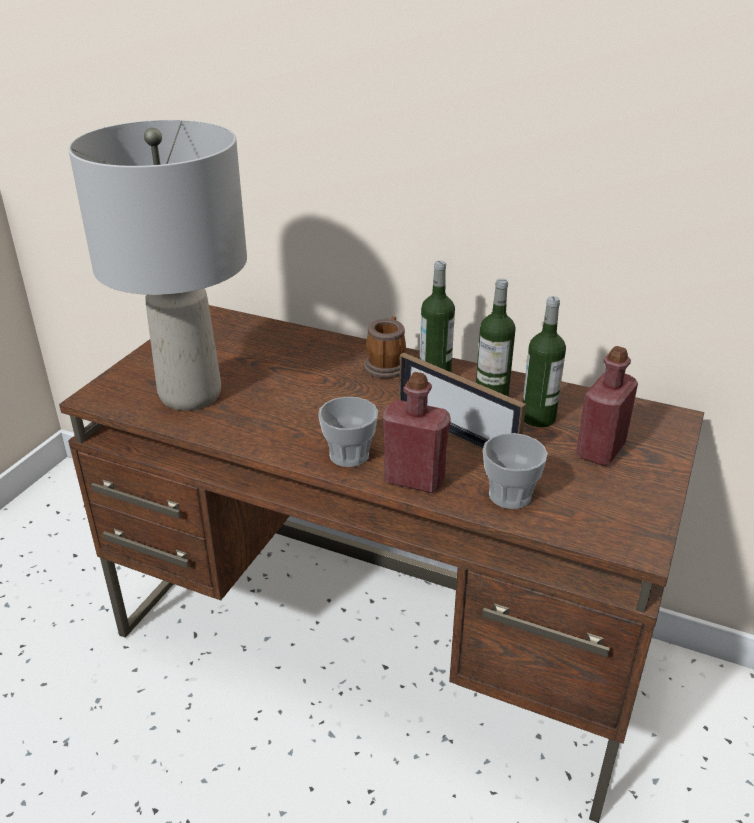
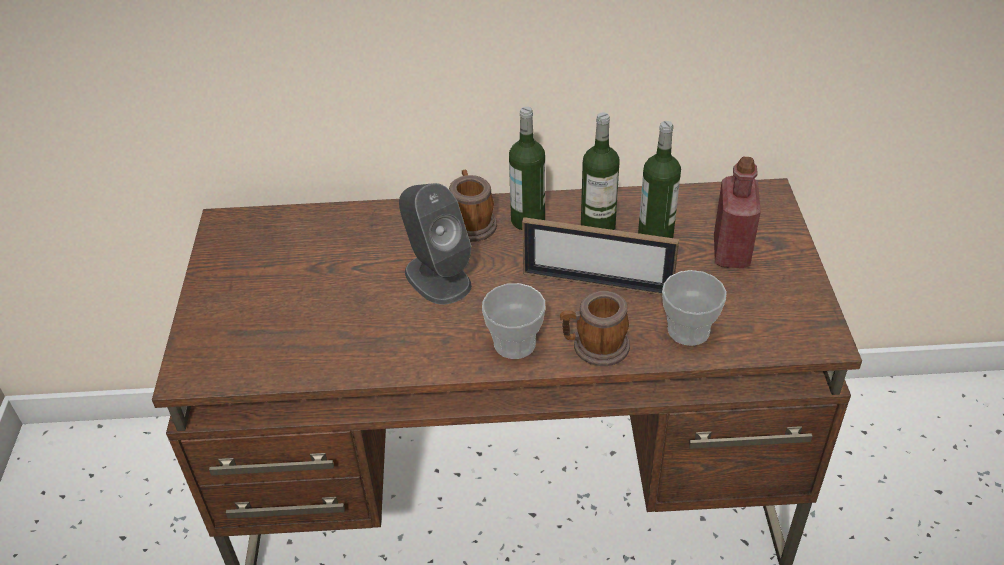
camera: 25 degrees left, 10 degrees up
(190, 395) = (295, 334): grey table lamp -> none
(327, 392) = (437, 277): none -> grey speaker
(414, 479) = (594, 347): red bottle -> mug

